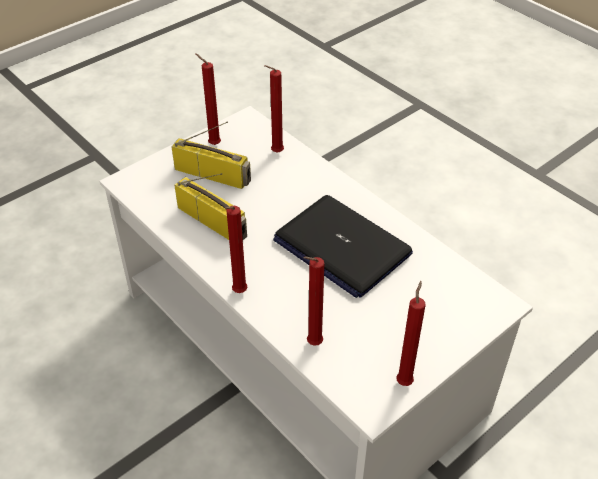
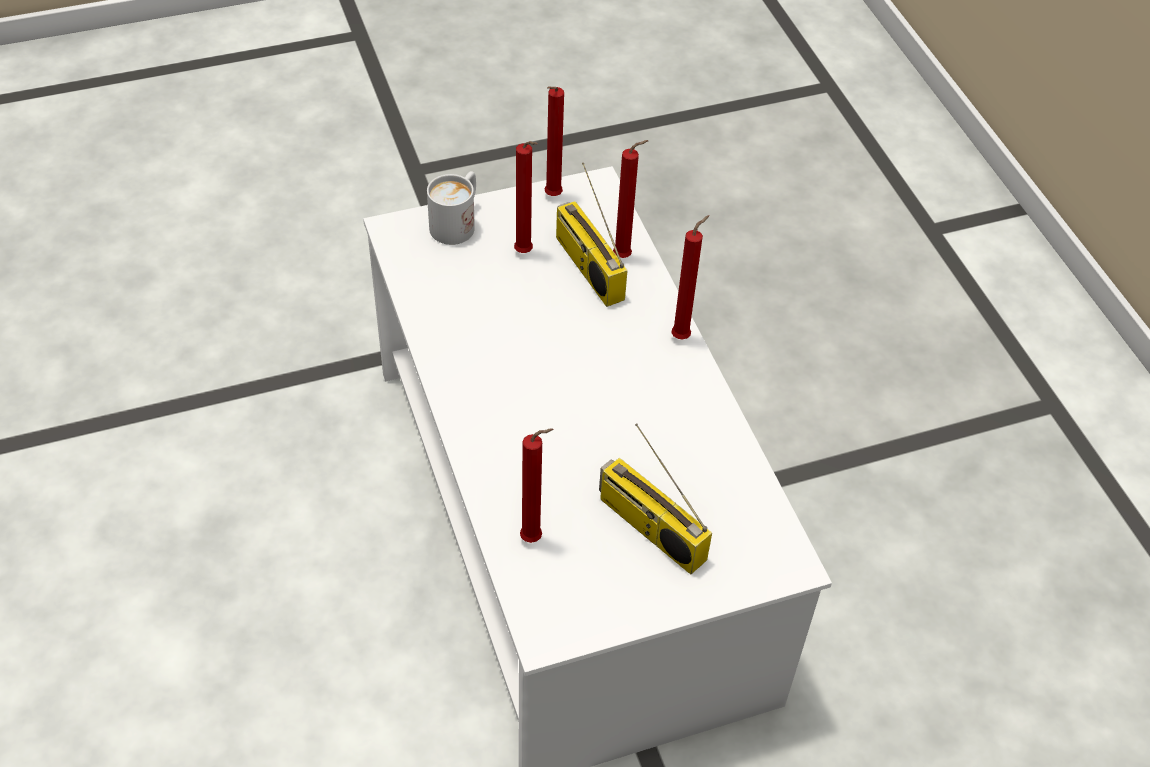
camera: 160 degrees left, 5 degrees up
(212, 144) = (627, 595): red candle -> red candle (525, 253)
(213, 221) = (678, 444): radio -> radio (587, 267)
(341, 247) = (528, 352): laptop -> none
(461, 327) = (457, 222): none -> white mug

